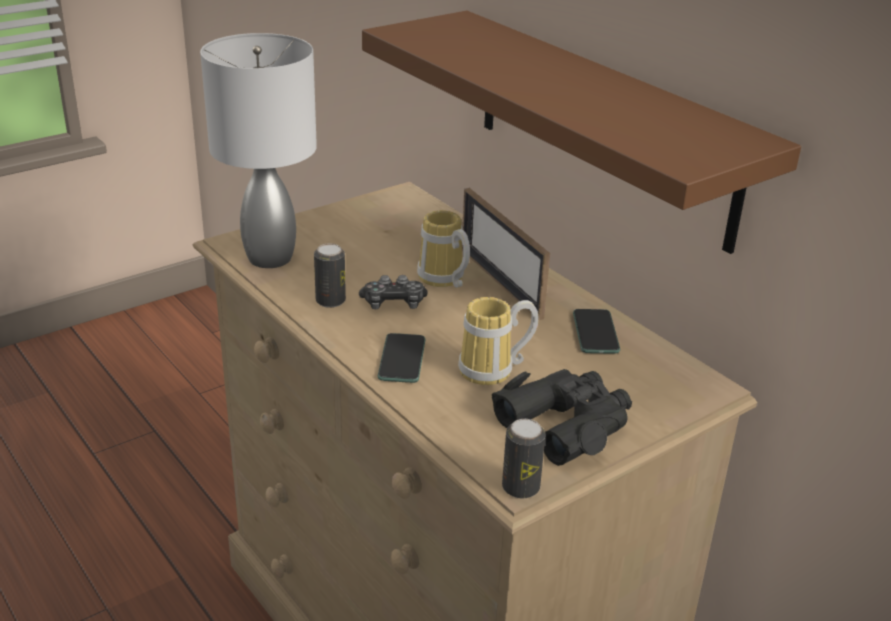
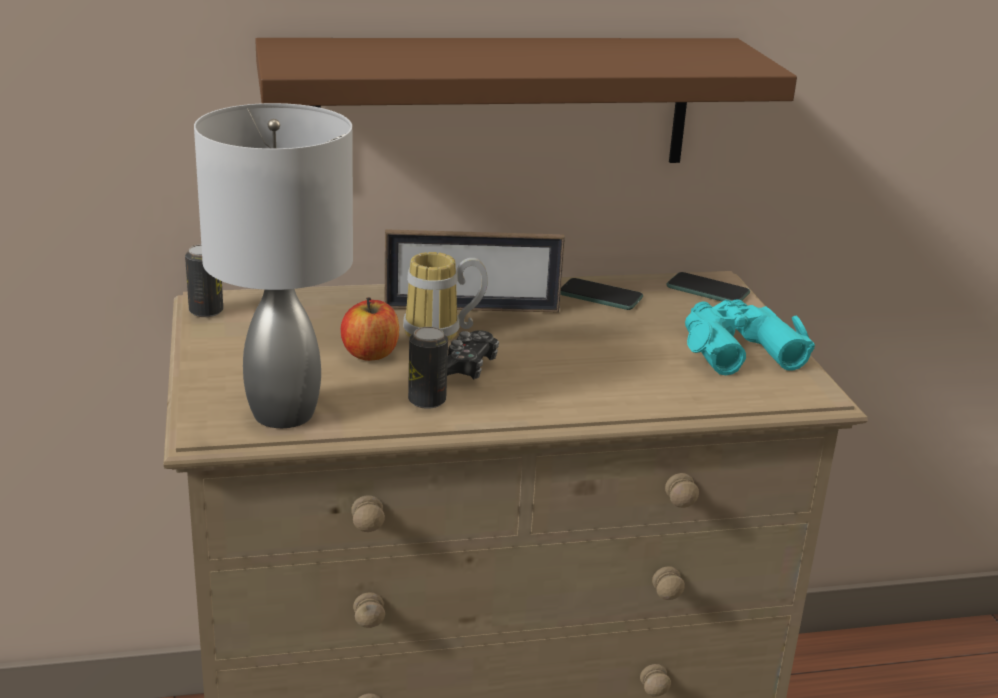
camera: 65 degrees left, 5 degrees down
(382, 263) = (370, 354): none -> apple
(402, 359) = (580, 392): phone -> phone (707, 290)
(493, 372) = (634, 355): mug -> none
(520, 487) = (821, 393): can -> can (206, 311)
(567, 423) = (737, 348): black binoculars -> turquoise binoculars

